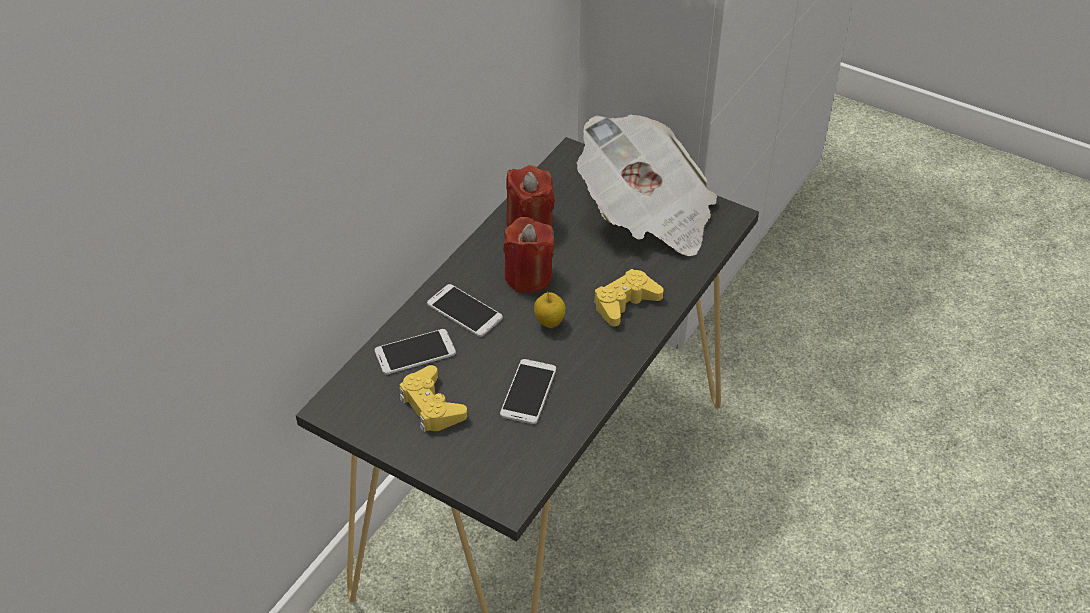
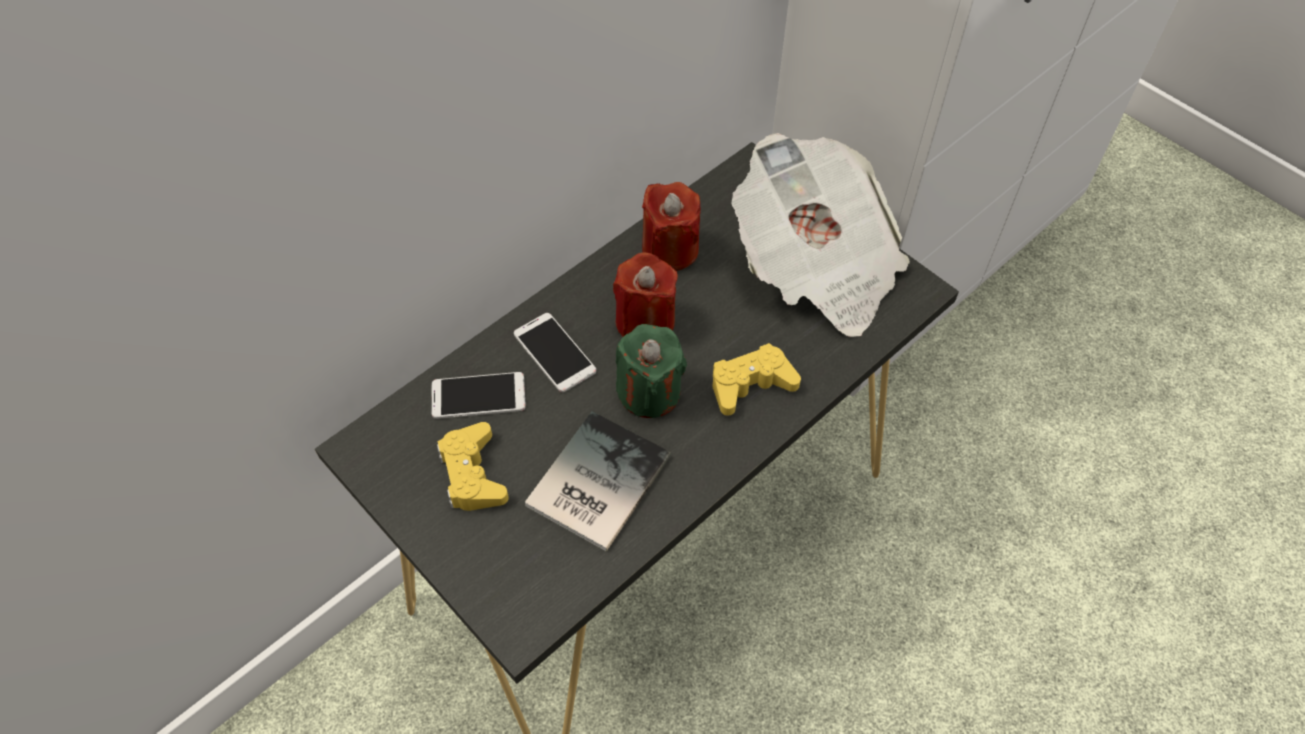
camera: 15 degrees right, 10 degrees up
(528, 392) = (593, 482): phone -> book
(549, 323) = (649, 392): apple -> green candle

